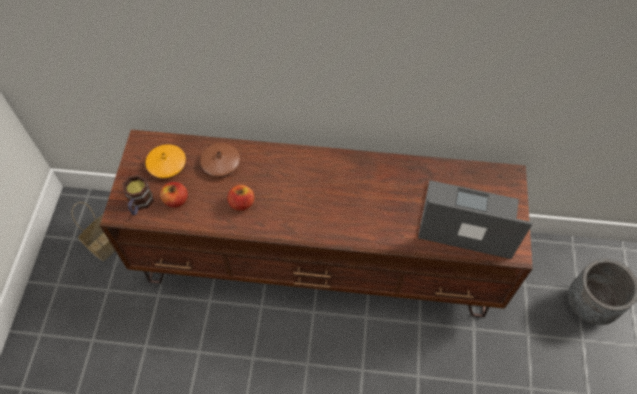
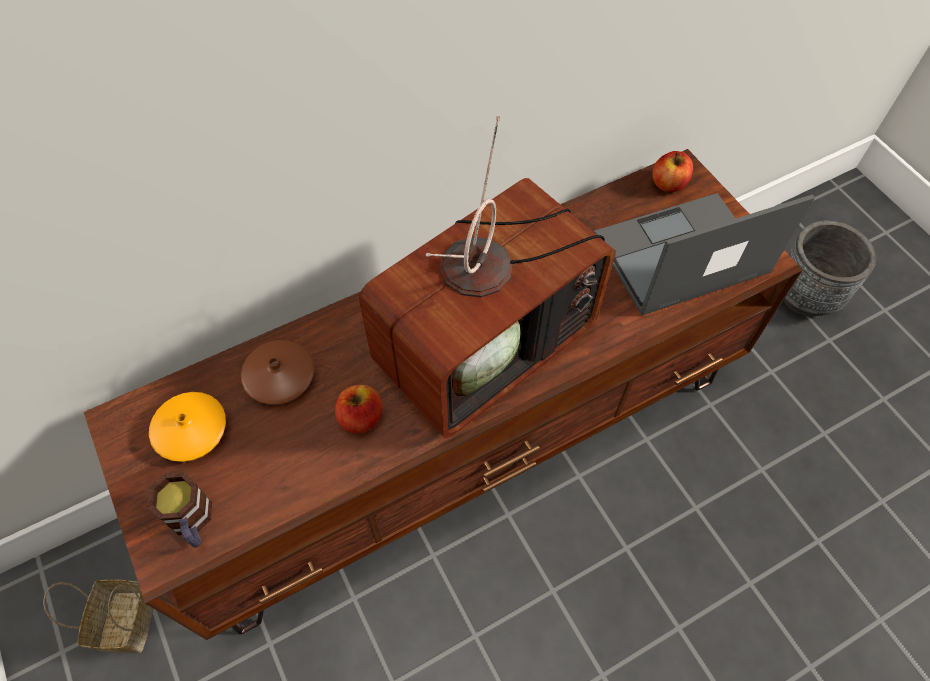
camera: 35 degrees left, 0 degrees up
(176, 200) = (251, 478): apple -> apple (668, 184)
(328, 202) = (486, 340): none -> television

